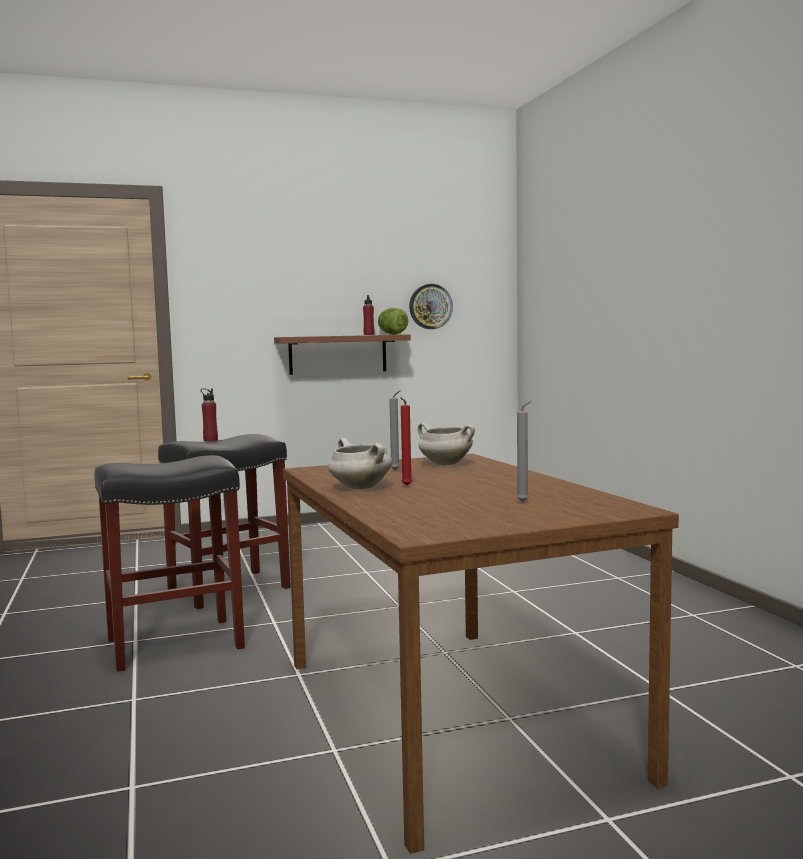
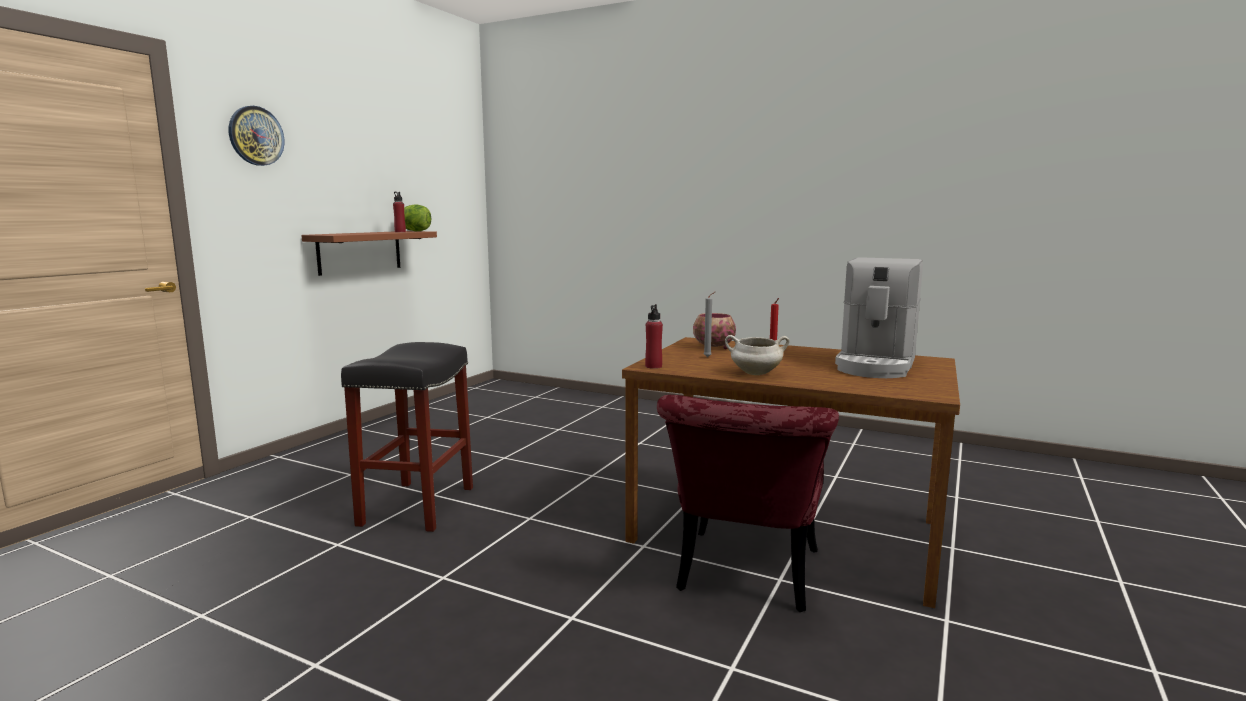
camera: 45 degrees left, 5 degrees up
(176, 643) = (489, 563): black stool -> none
(210, 440) = (398, 354): red bottle -> red bottle (653, 366)
(308, 734) = (745, 578): none -> red chair
(430, 306) = (429, 203): wall clock -> wall clock (256, 136)
(444, 464) = (713, 347): white cooking pot -> bowl
(524, 502) = (876, 365): grey candle -> coffee machine

